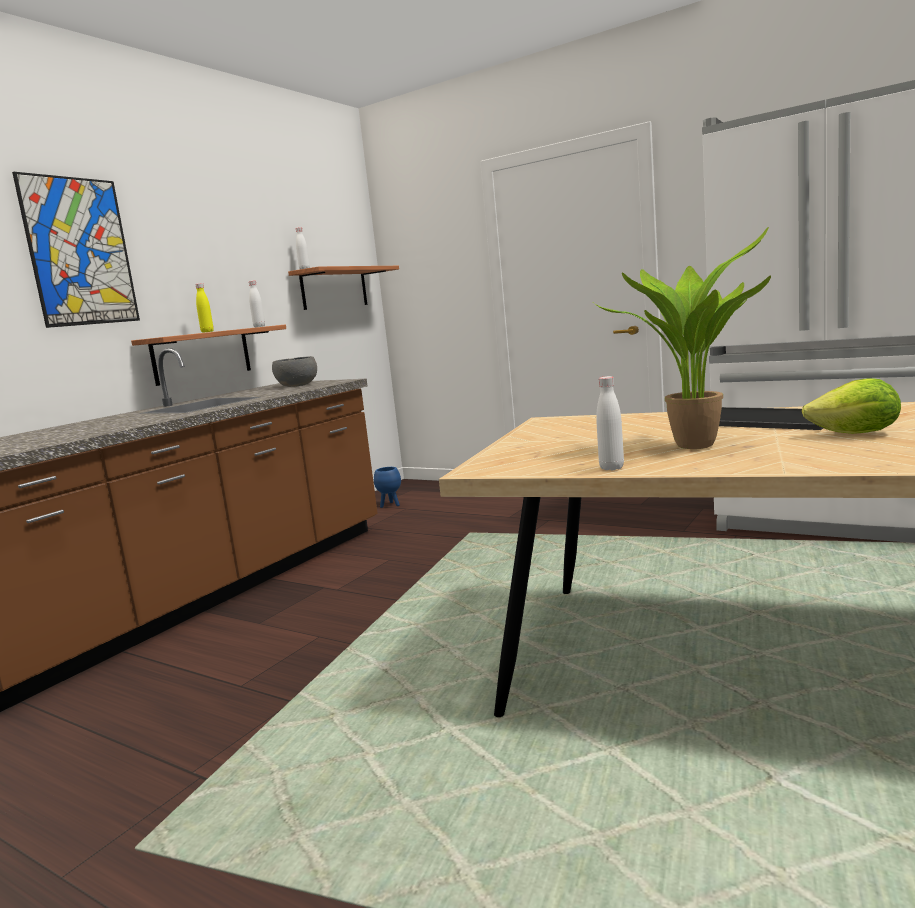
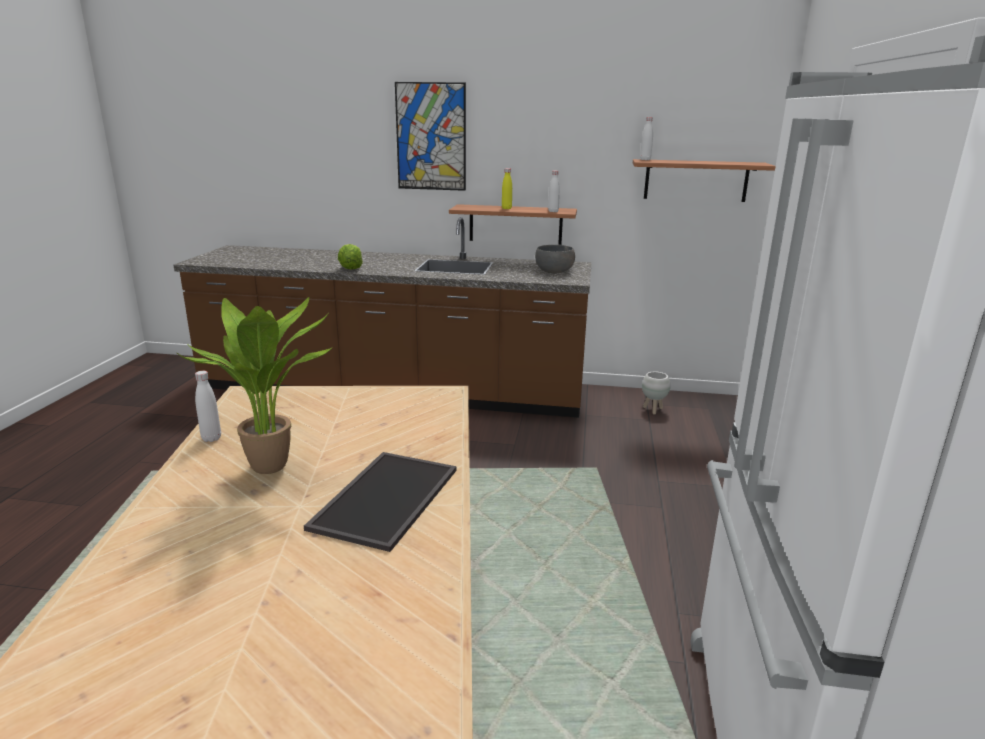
camera: 65 degrees right, 10 degrees up
(390, 505) = (653, 410): blue planter -> white planter
(856, 434) = (266, 550): lettuce -> lettuce (350, 268)

